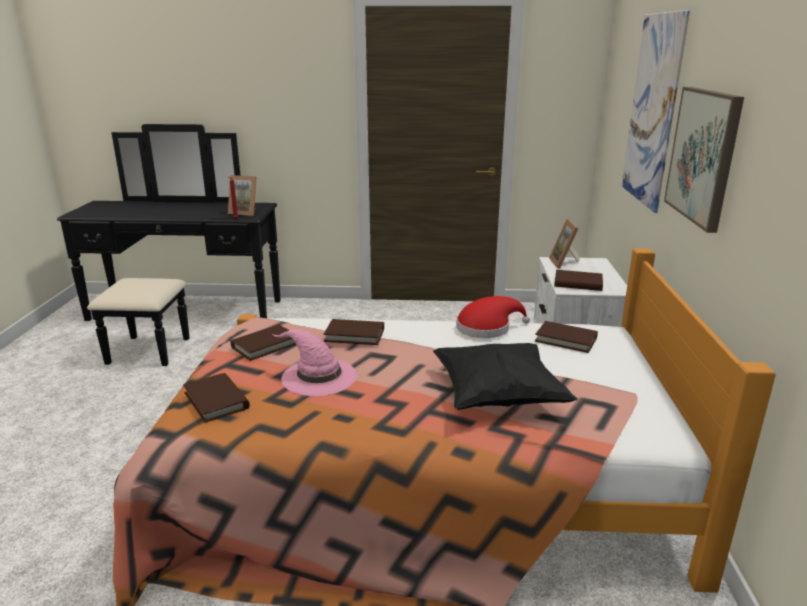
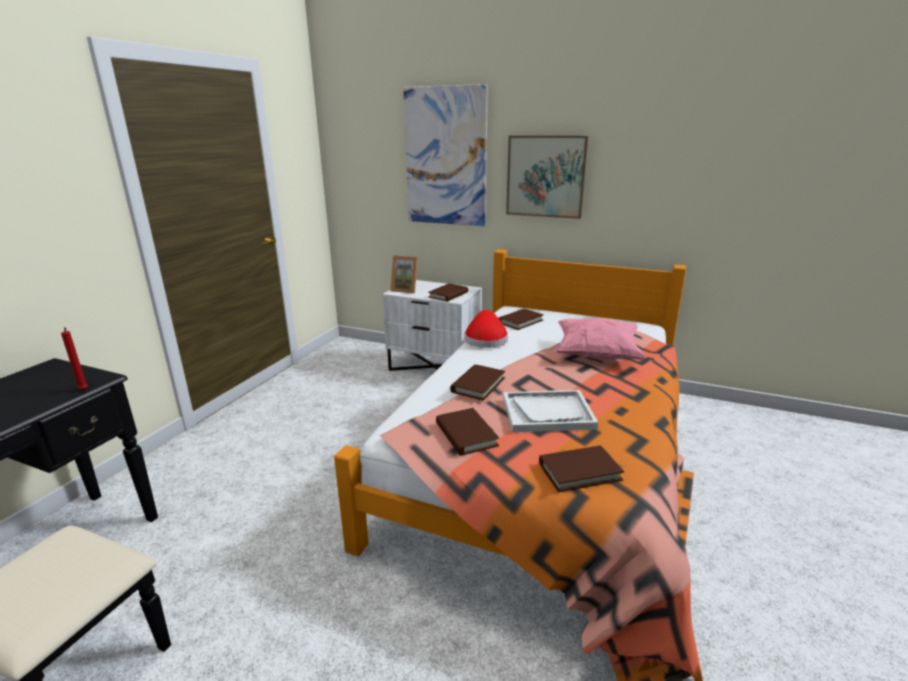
camera: 70 degrees left, 0 degrees up
(245, 212) = (65, 381): picture frame -> none
(318, 376) = (548, 413): pink hat -> white tray
(498, 397) = (596, 355): black pillow -> pink pillow

